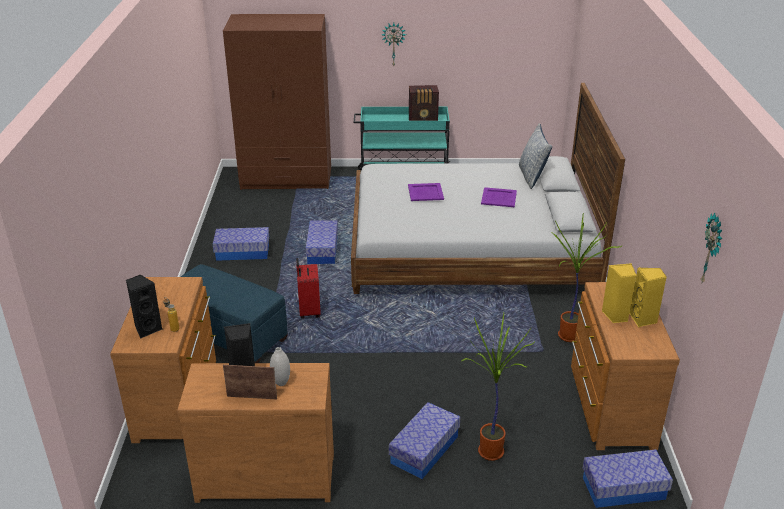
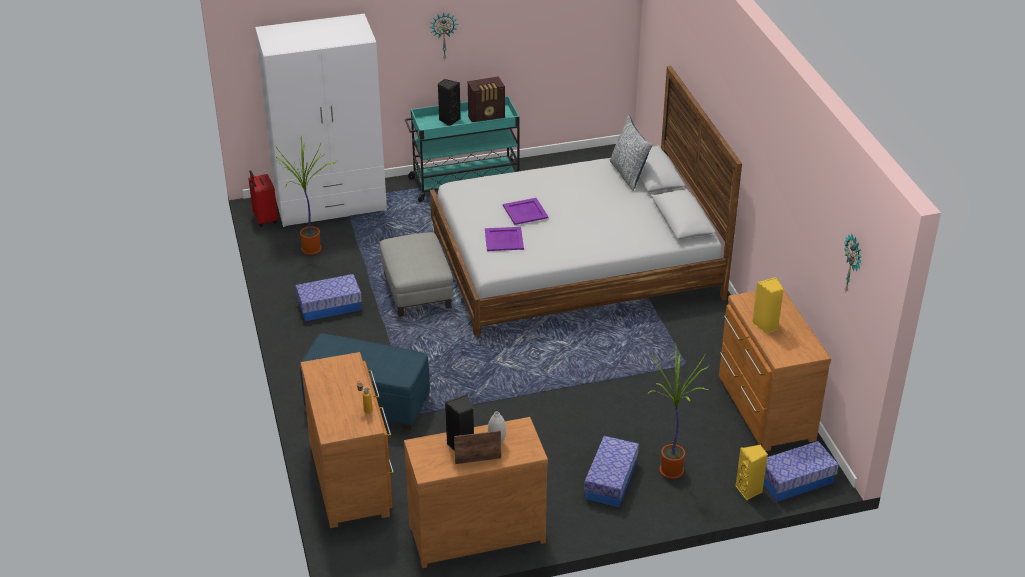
camera: 15 degrees left, 5 degrees up
(147, 329) = (341, 414): black speaker -> black speaker (449, 120)
(287, 178) = (331, 204): brown wardrobe -> white wardrobe
(308, 311) = (436, 363): red suitcase -> red suitcase (264, 219)
(322, 250) = (417, 290): storage box -> grey ottoman
(499, 197) = (604, 206): purple tray -> purple tray (504, 239)
(570, 337) = (707, 345): potted plant -> potted plant (313, 250)
(643, 319) = (791, 325): yellow speaker -> yellow speaker (749, 490)

